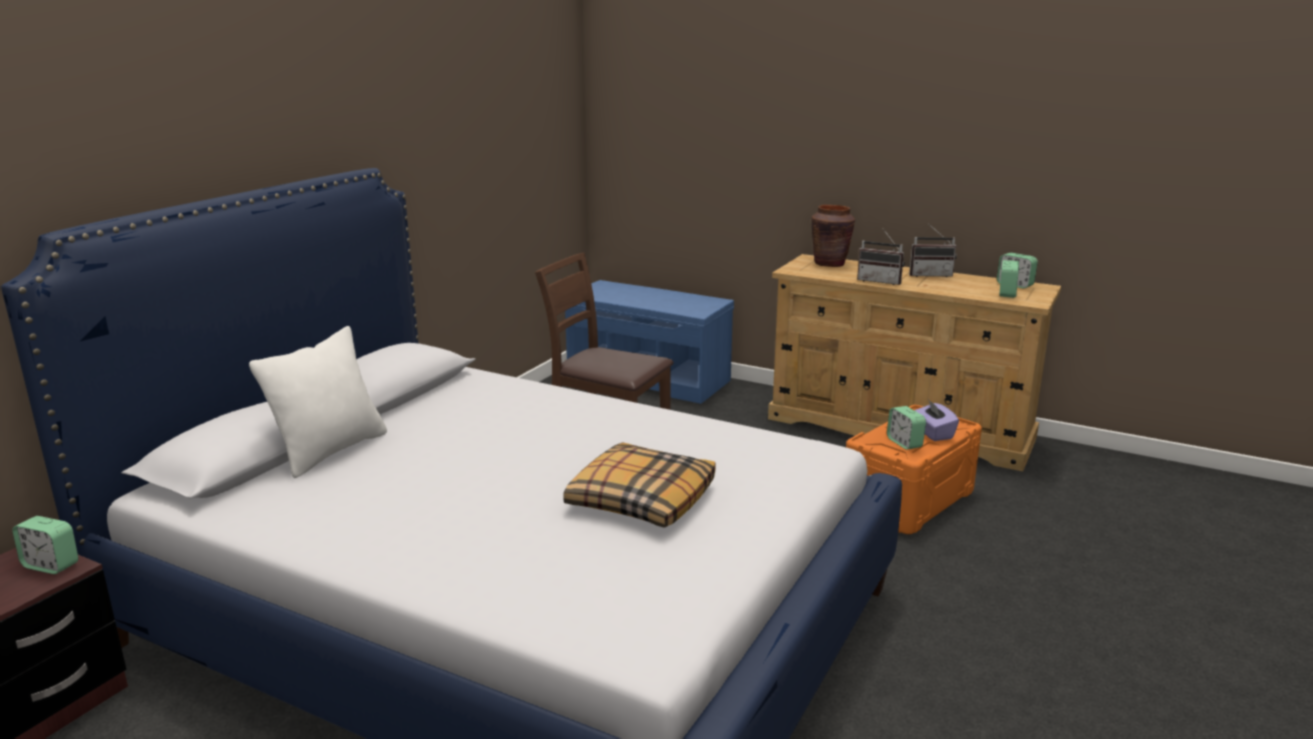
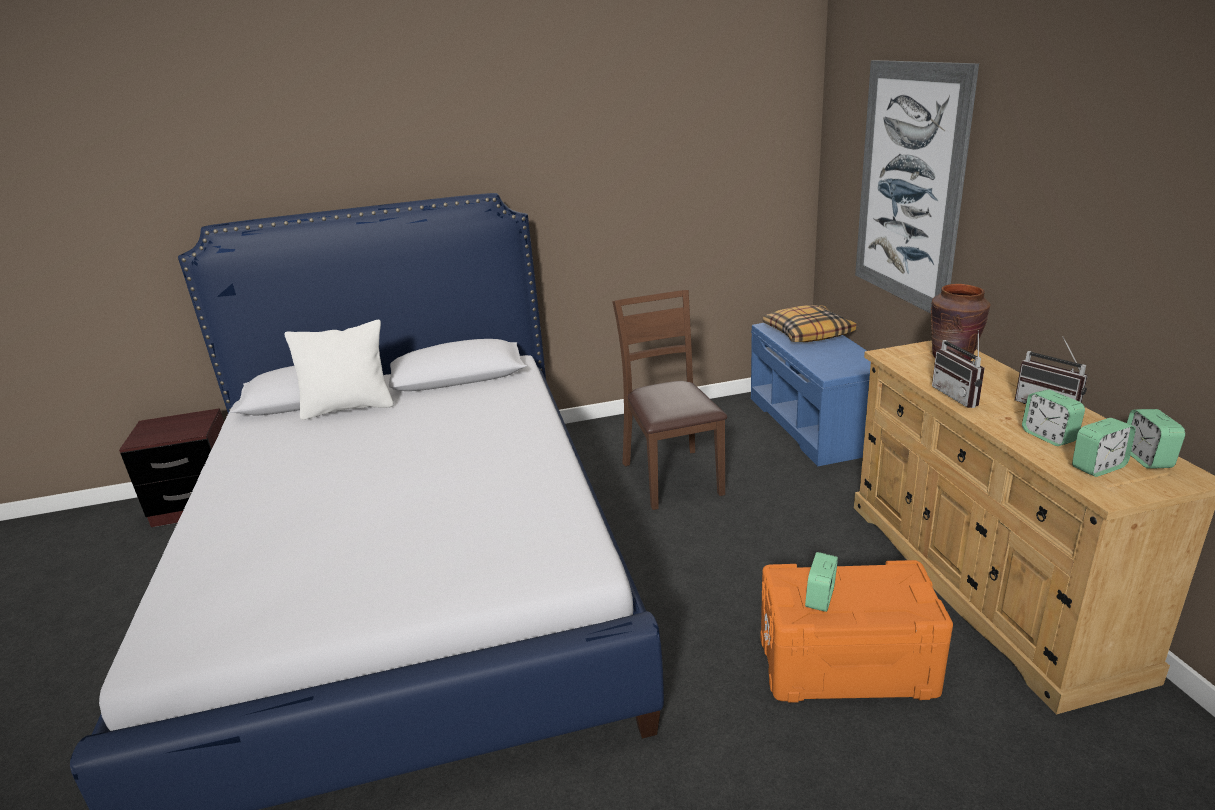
camera: 50 degrees right, 5 degrees up
(51, 565) = (194, 427): alarm clock -> alarm clock (1048, 436)
(640, 499) = (390, 532): pillow -> pillow (807, 333)
(726, 138) = (909, 185): none -> picture
(933, 433) = (874, 604): purple tissue box -> none

